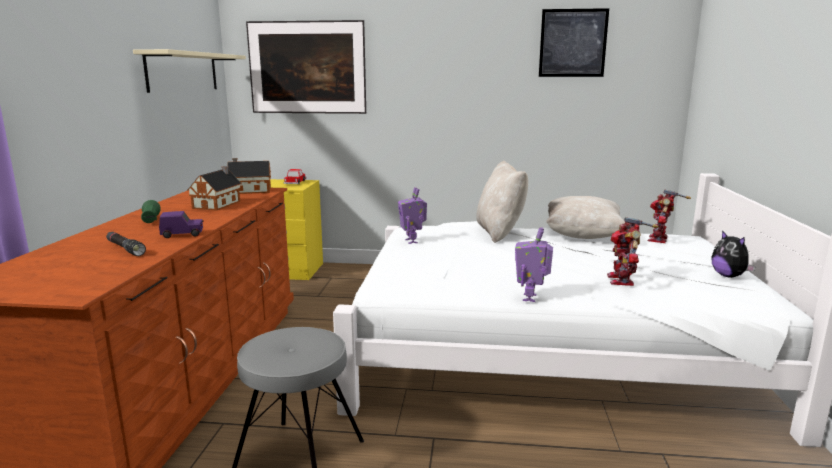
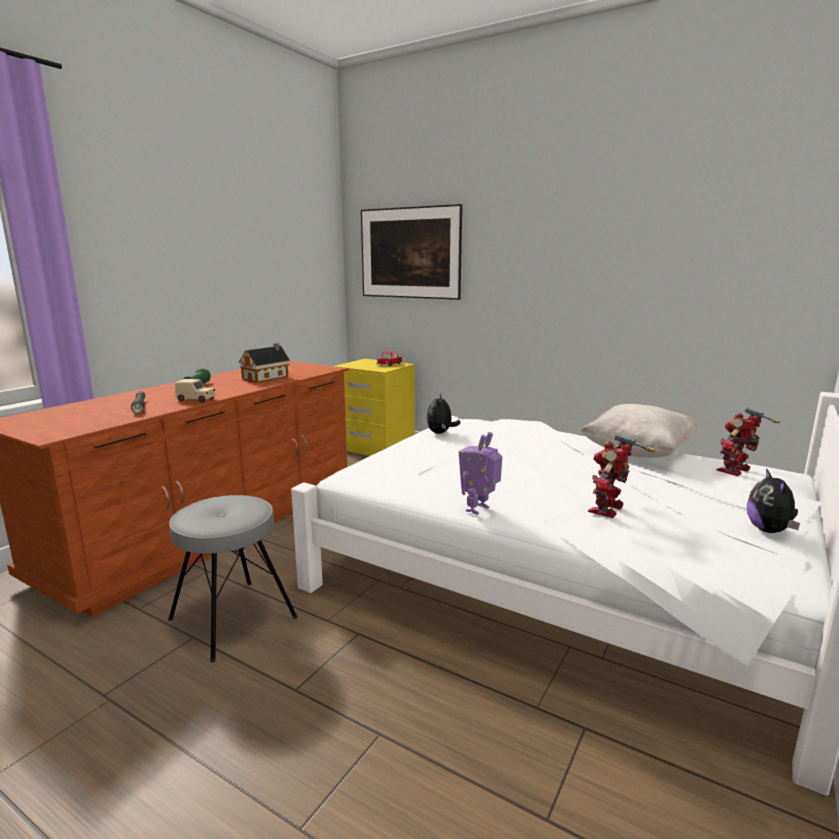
camera: 25 degrees right, 0 degrees up
(183, 72) = (288, 257): beige shelf -> none
(183, 234) = (196, 400): purple toy car -> beige toy car
(249, 191) = (312, 368): toy house -> none
(412, 241) = (441, 433): toy robot -> plush toy
(500, 233) = (543, 436): beige pillow -> none
(573, 43) = (689, 222): picture -> none

